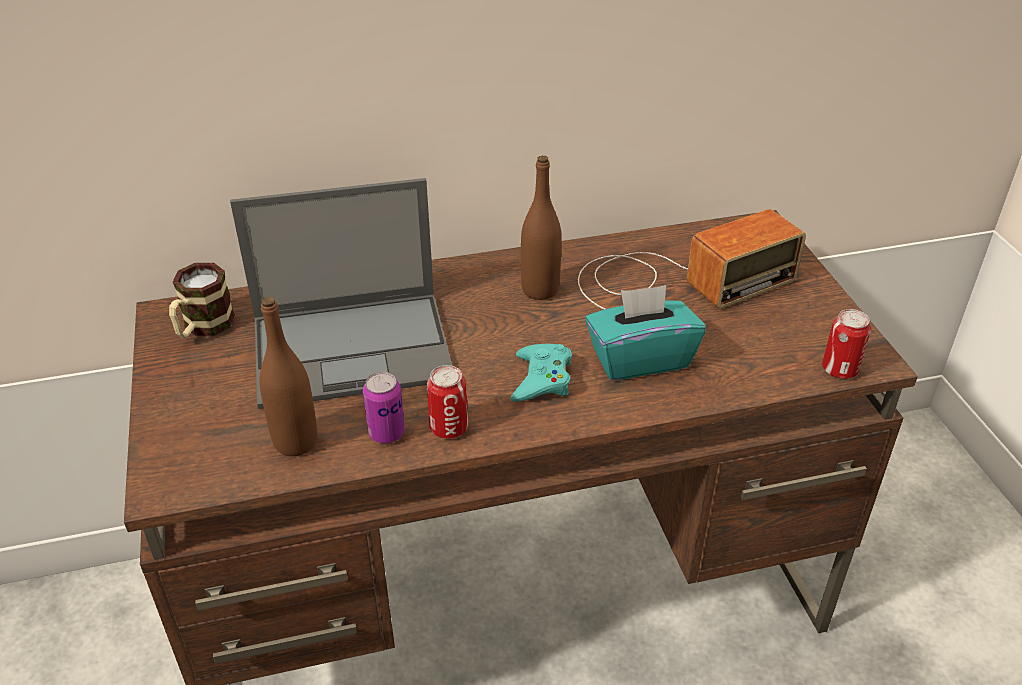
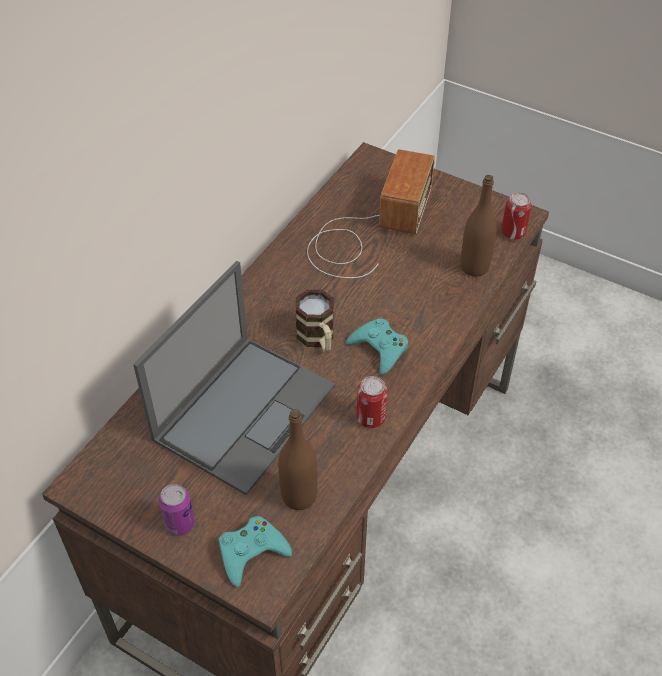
camera: 45 degrees left, 10 degrees up
(197, 454) = (251, 552): none -> turquoise game controller
(203, 327) = (123, 473): mug -> mug (318, 339)
(386, 433) = (342, 448): can -> can (180, 524)
(540, 290) = (302, 290): brown bottle -> brown bottle (474, 267)
(640, 358) = (413, 297): turquoise tissue box -> none

